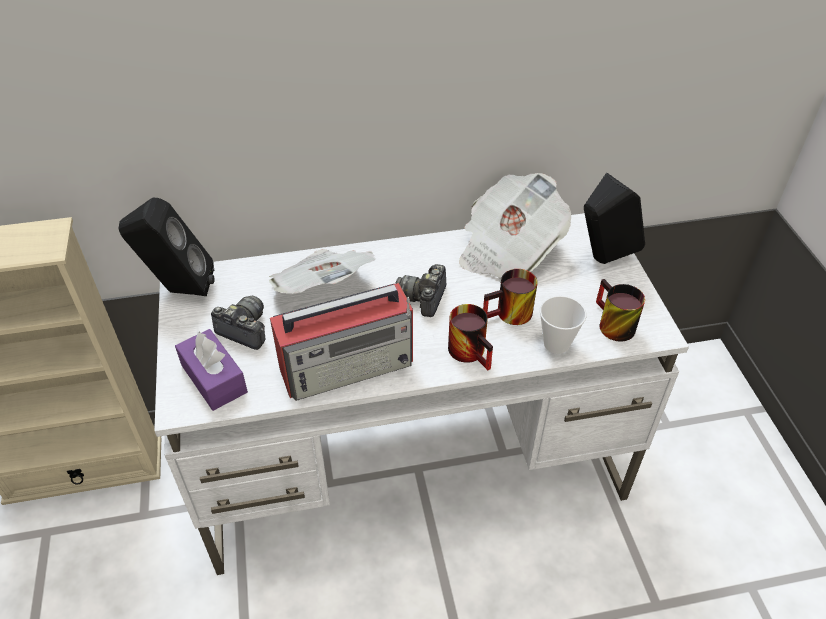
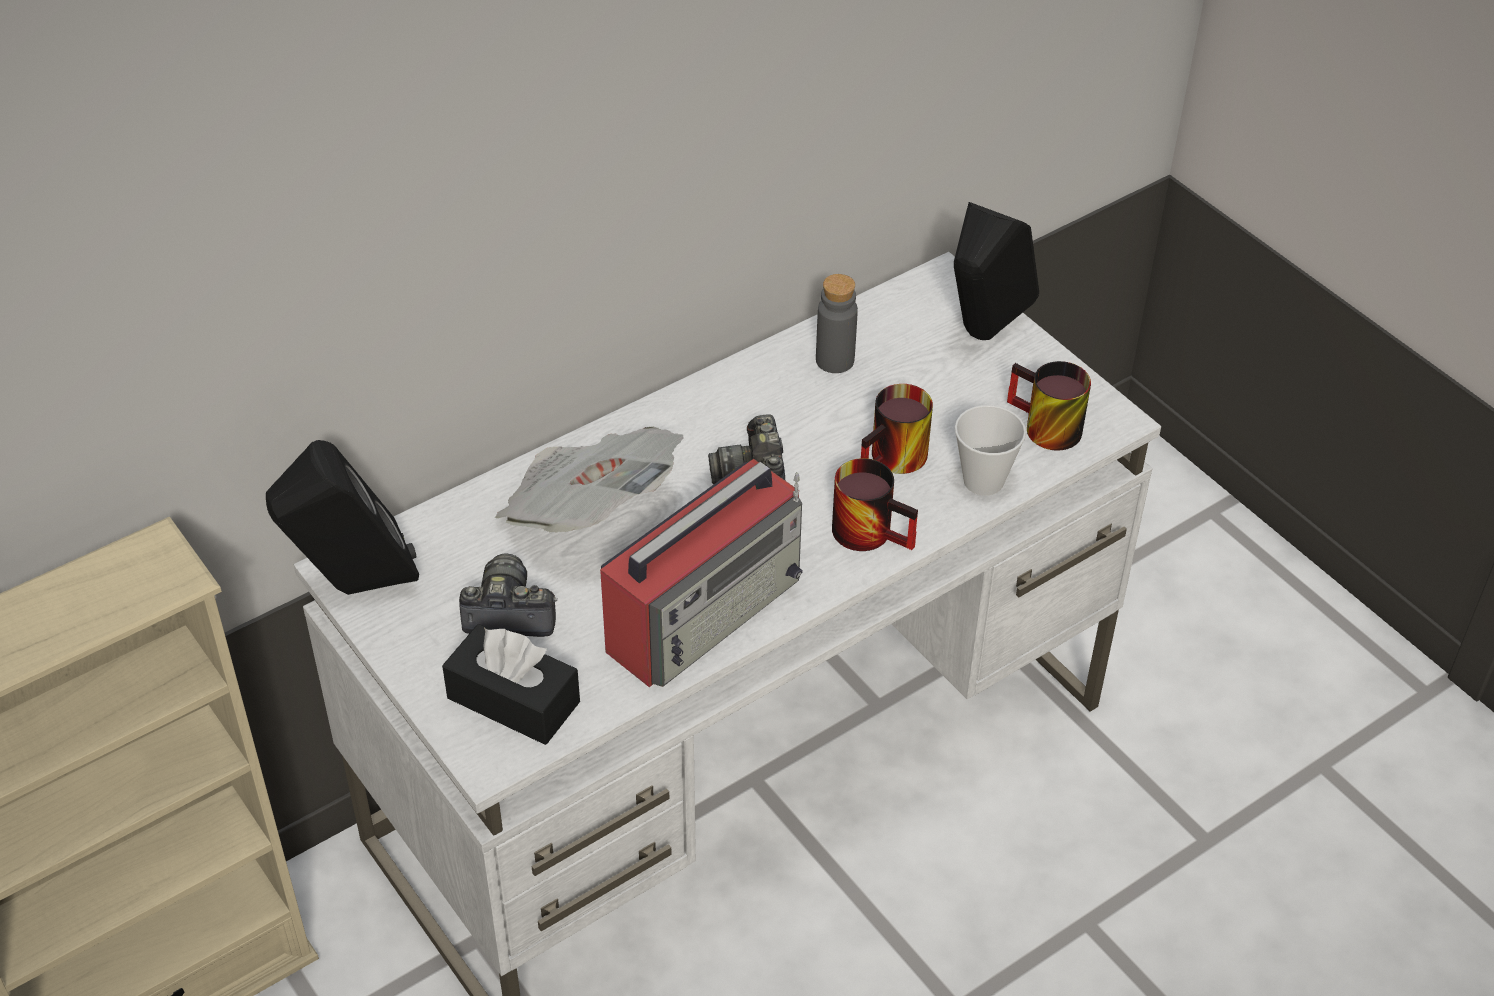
camera: 25 degrees left, 0 degrees up
(214, 378) = (513, 700): purple tissue box -> black tissue box
(508, 249) = (835, 360): newspaper -> grey bottle

